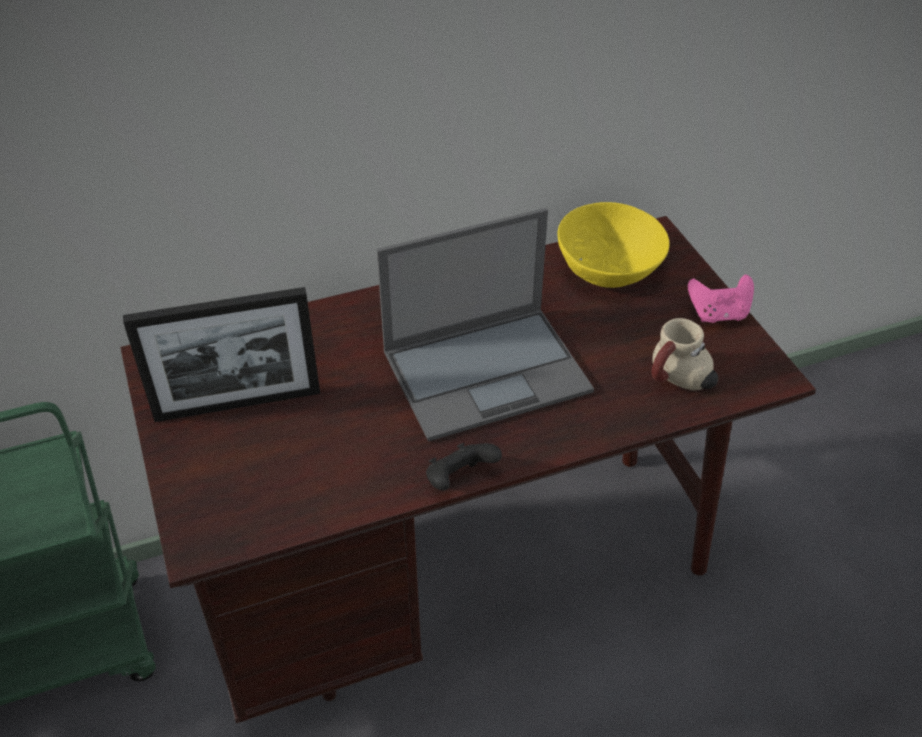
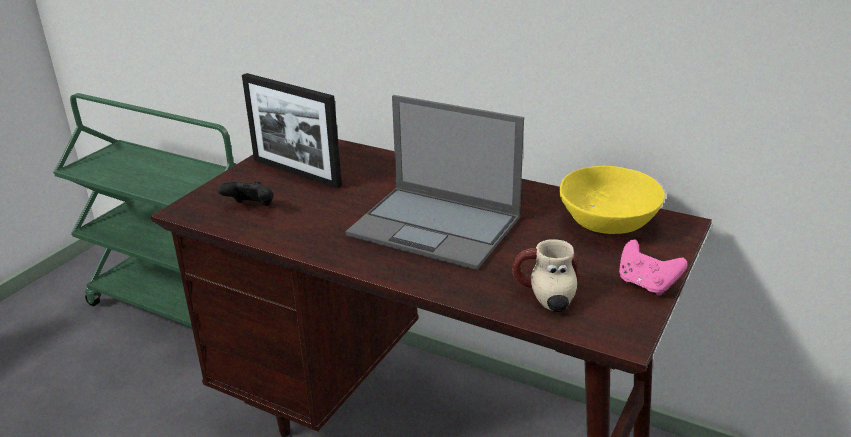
camera: 50 degrees right, 15 degrees down
(459, 480) = (328, 259): black game controller -> black game controller (251, 208)

